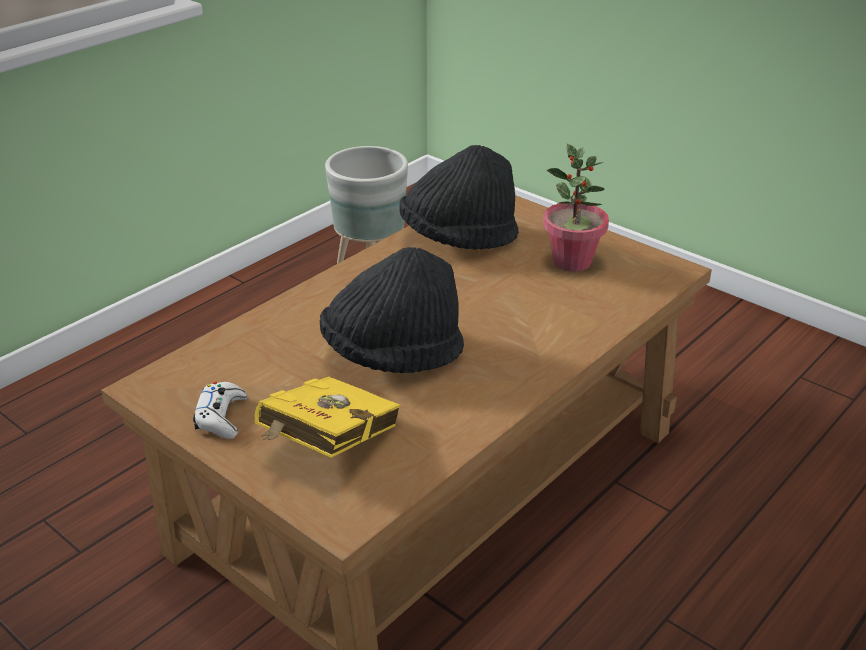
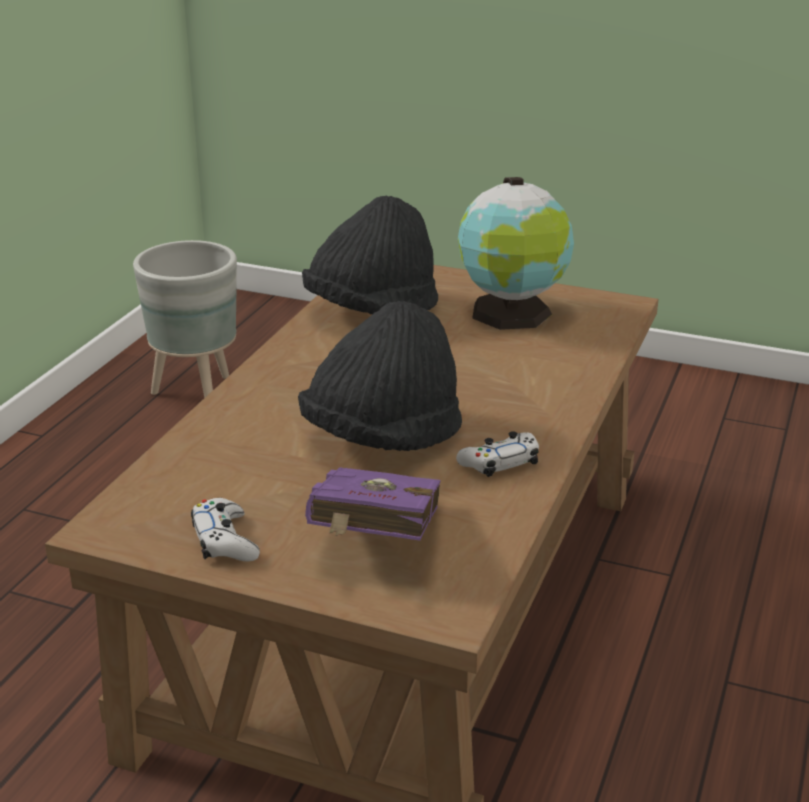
camera: 20 degrees left, 5 degrees down
(326, 446) = (373, 543): yellow book -> purple book
(470, 397) = (500, 463): none -> white game controller
(572, 262) = (512, 314): potted plant -> globe

